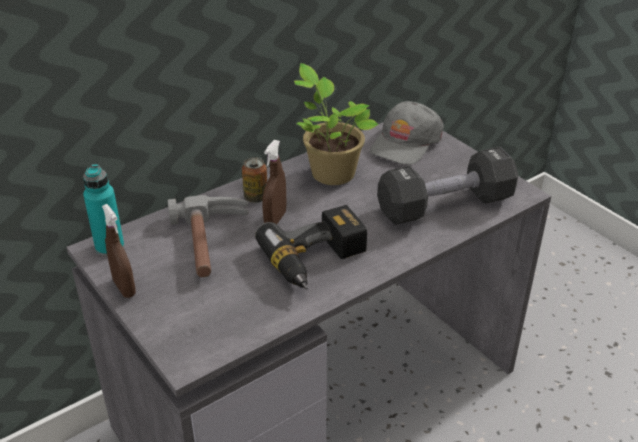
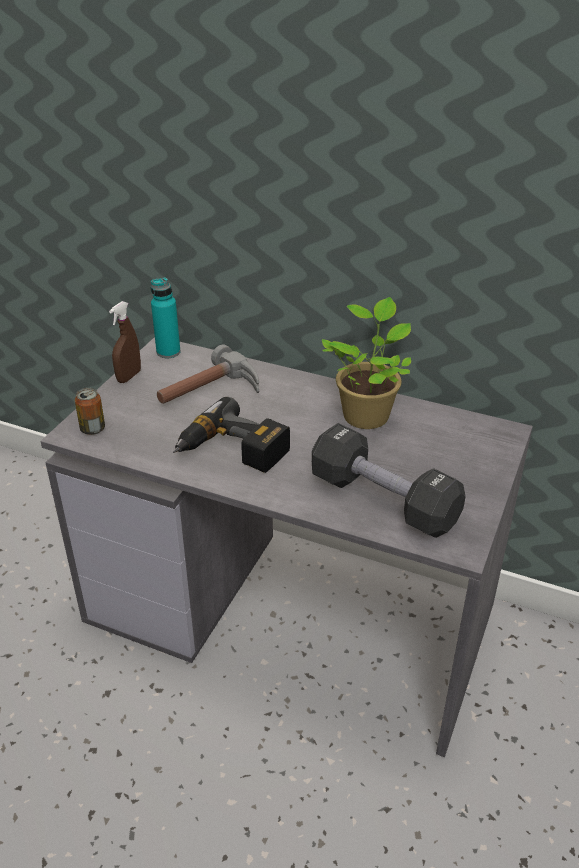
camera: 60 degrees right, 0 degrees up
(256, 197) = (289, 389): can -> can (93, 429)
(275, 219) = (268, 410): brown spray bottle -> none
(405, 143) = (466, 441): grey cap -> none

